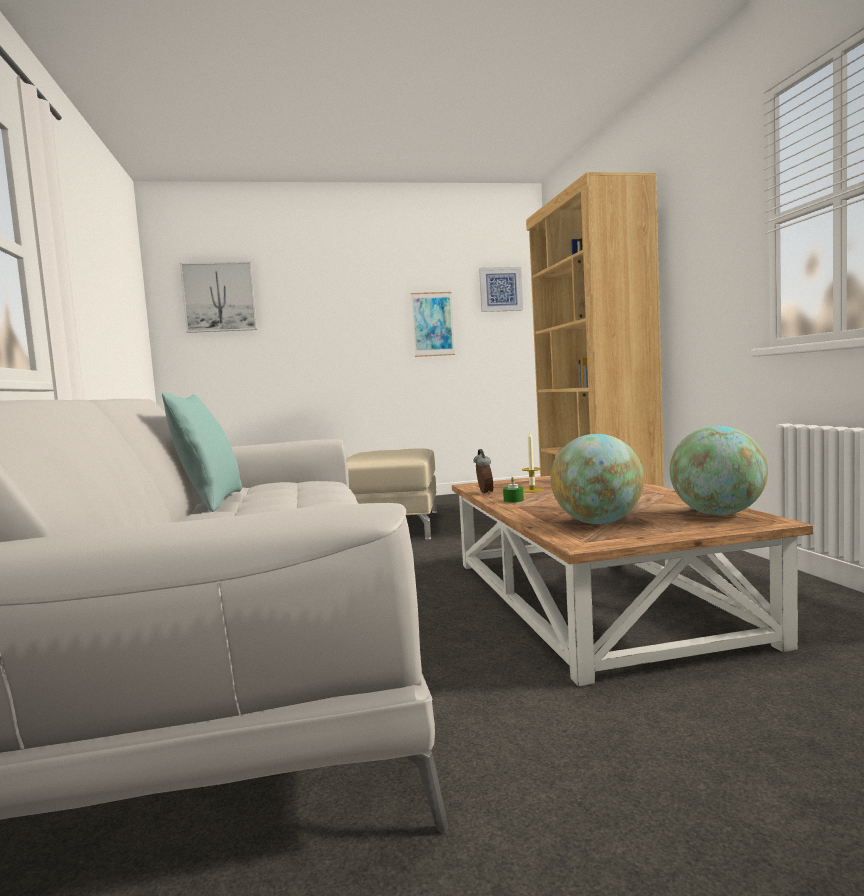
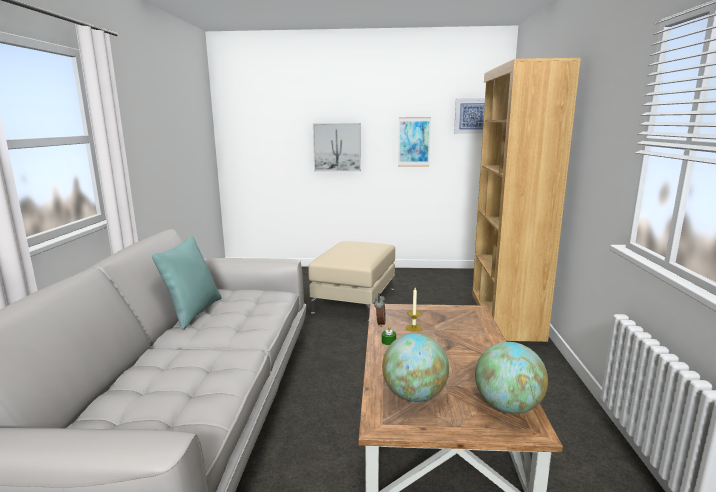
camera: 15 degrees right, 10 degrees up
(219, 297) = (260, 117): picture -> picture (337, 147)

